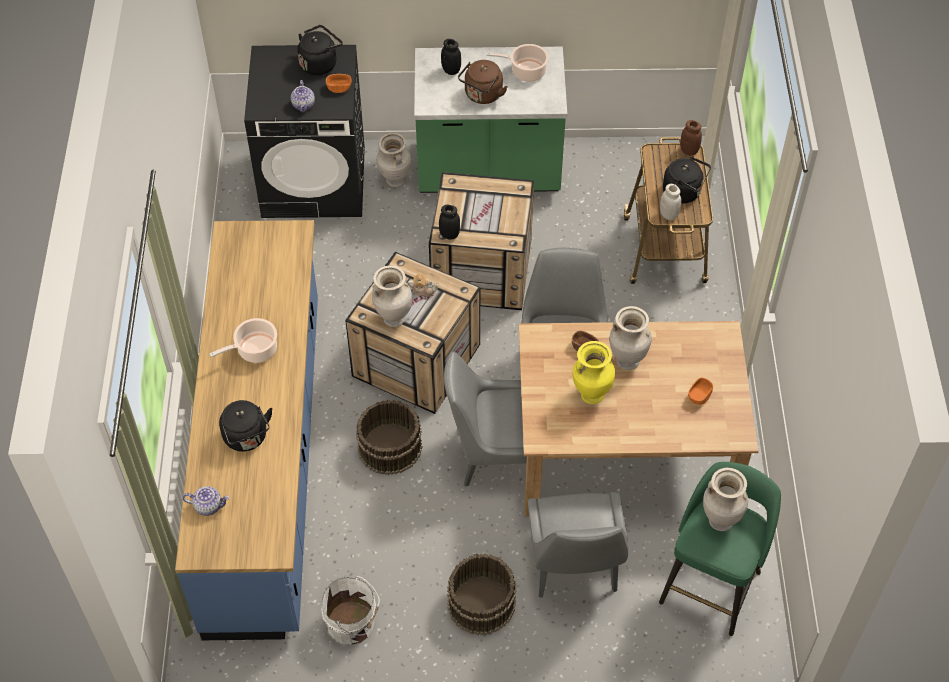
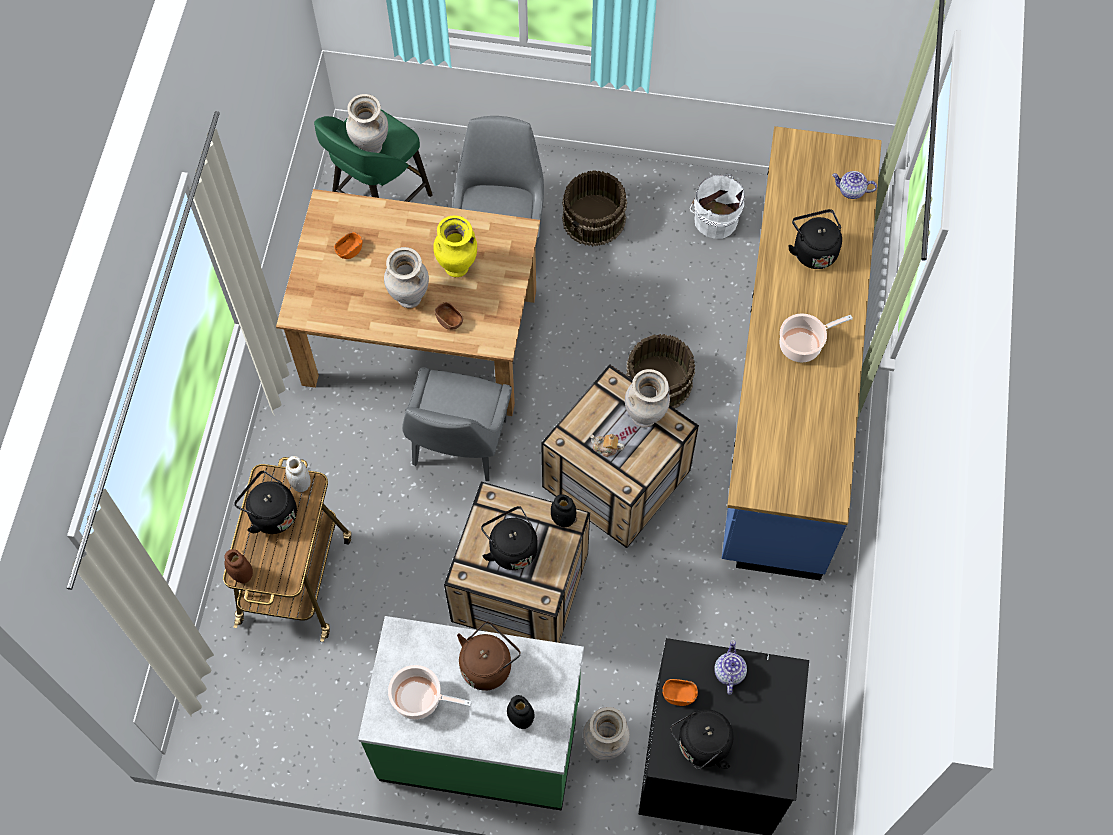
camera: 170 degrees left, 10 degrees up
(487, 210) = (511, 548): none -> black kettle
(492, 453) = (554, 359): grey chair -> none

